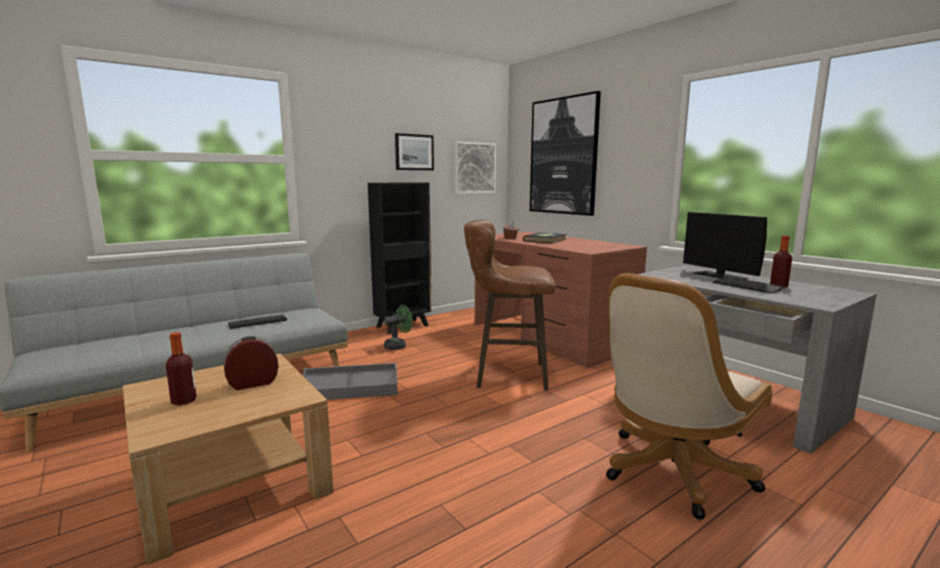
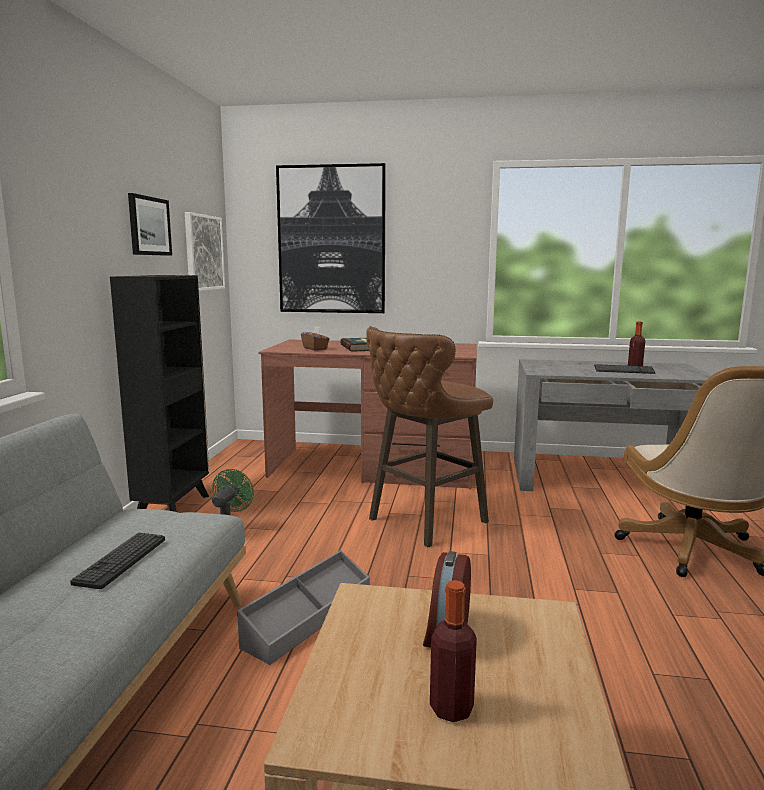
camera: 45 degrees left, 0 degrees up
(720, 276) = (577, 364): monitor -> none

